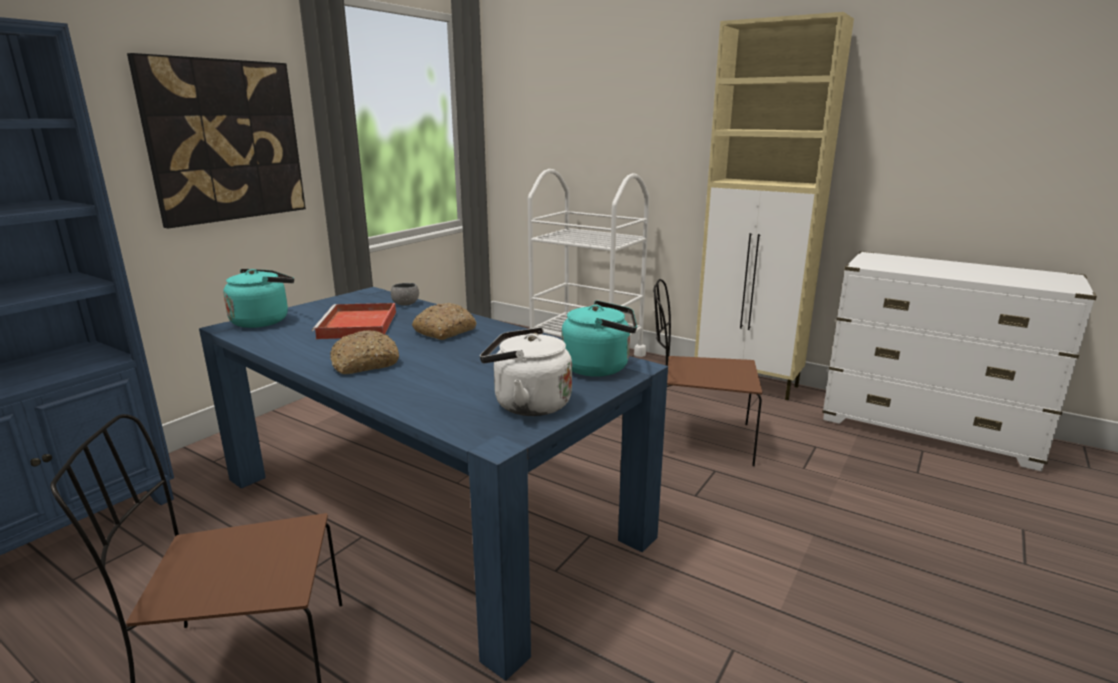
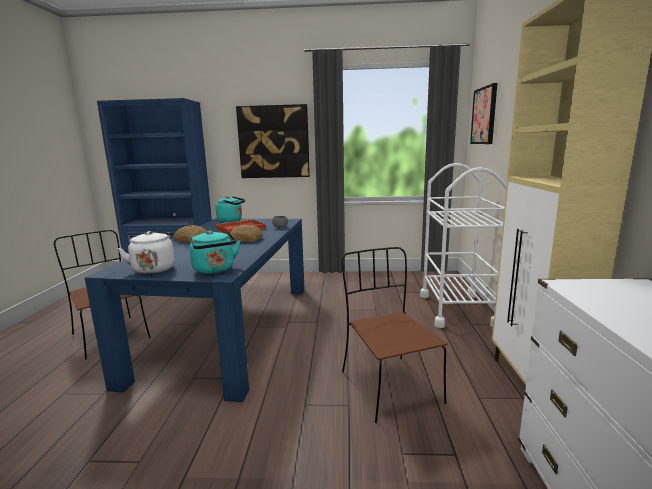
camera: 60 degrees right, 5 degrees down
(540, 104) = (484, 116): none -> picture

